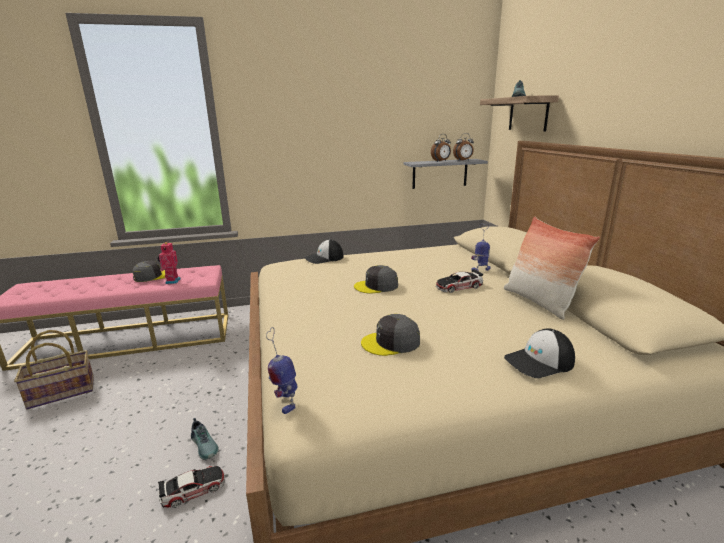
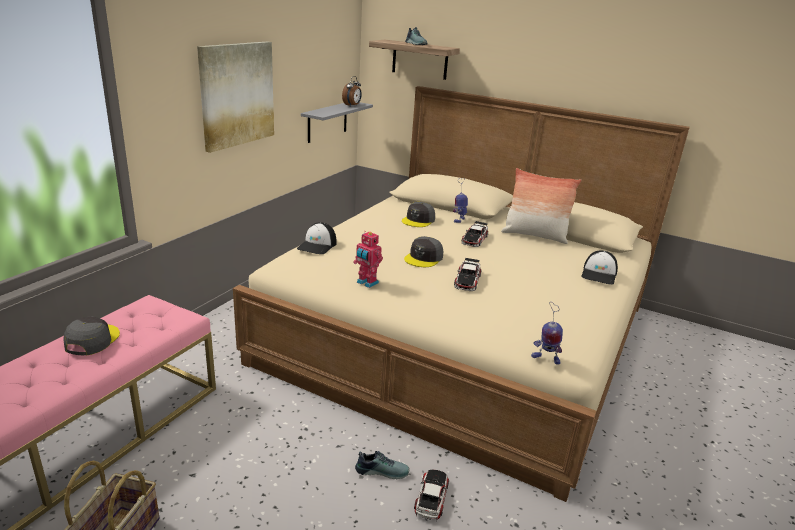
camera: 50 degrees left, 5 degrees up
(172, 281) = (143, 334): toy robot -> toy robot (366, 283)
(328, 139) = (237, 94): none -> picture
(372, 312) = (467, 280): none -> toy car
(391, 342) = (522, 296): grey cap -> grey cap (418, 220)
(441, 161) = (336, 109): alarm clock -> none

